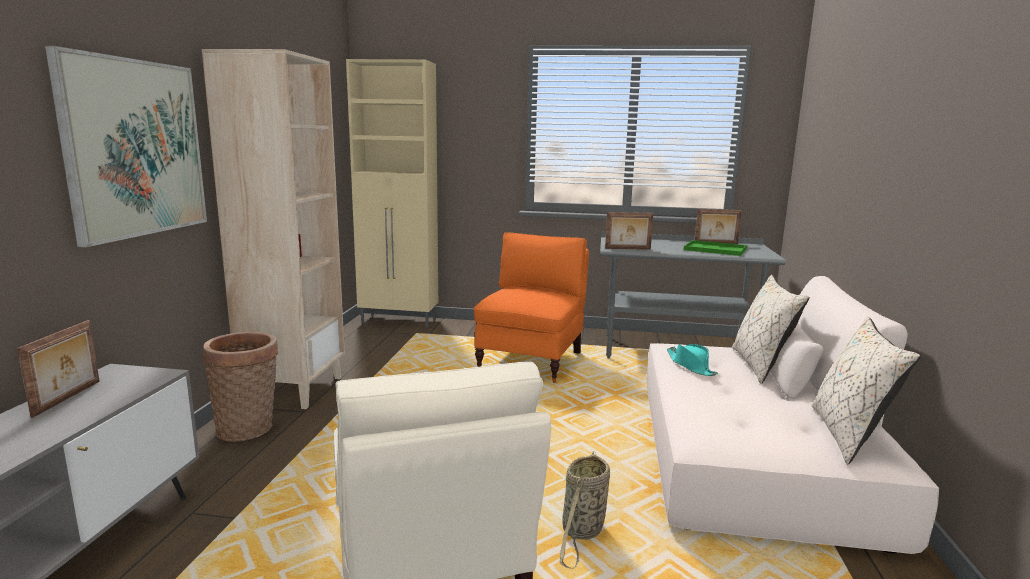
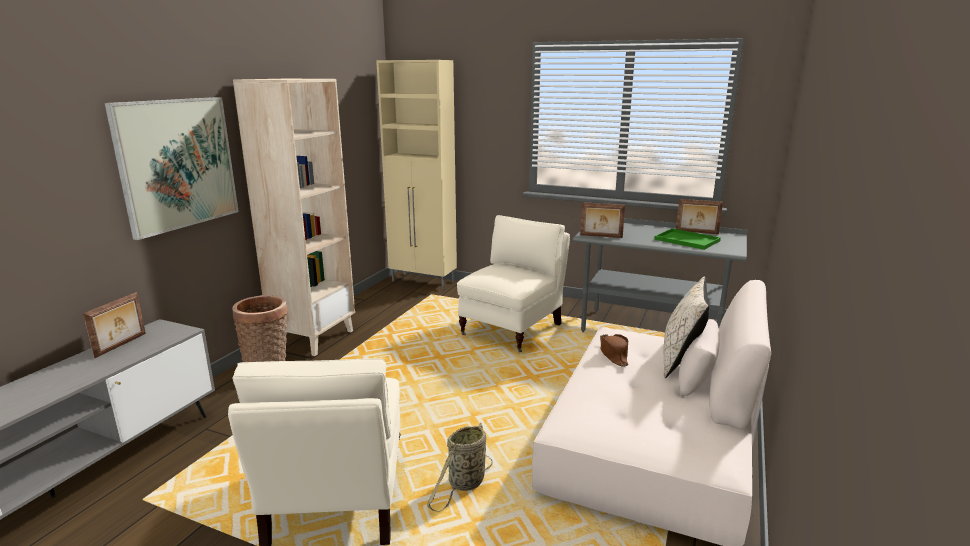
camera: 15 degrees right, 5 degrees up
(532, 361) = (513, 329): orange armchair -> beige armchair
(691, 366) = (613, 354): turquoise hat -> brown hat
(849, 435) = (704, 438): beige pillow -> none

